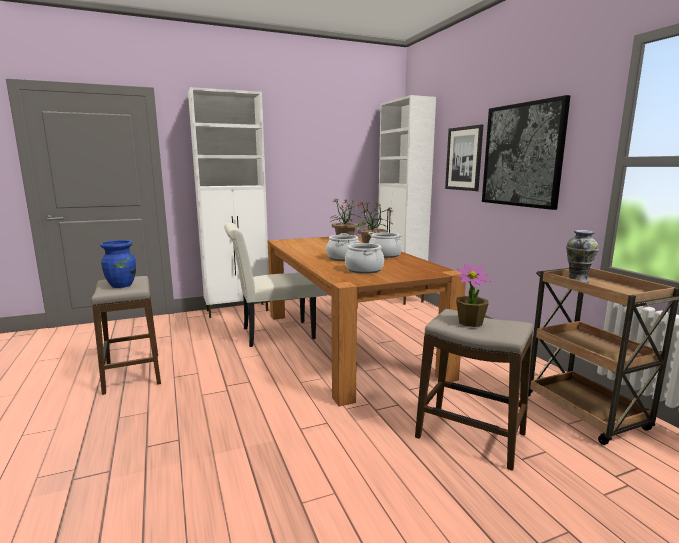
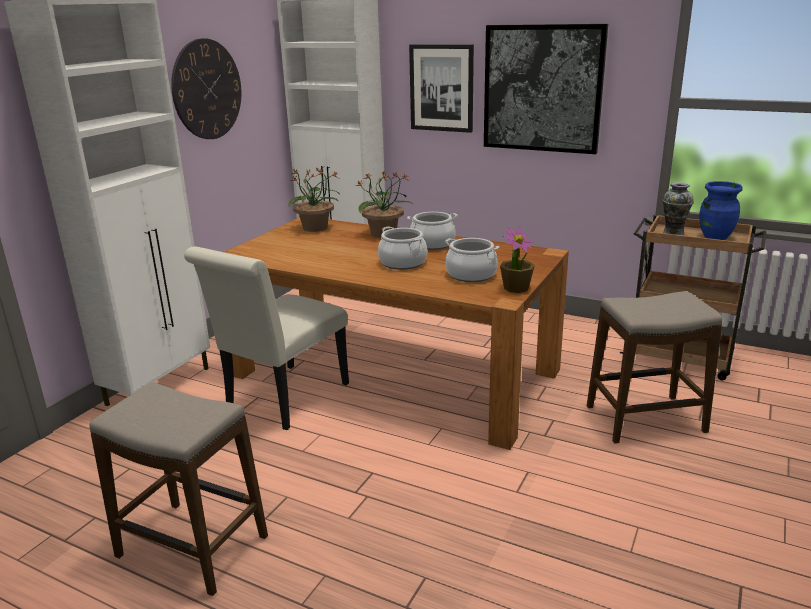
camera: 40 degrees left, 10 degrees up
(122, 285) = (165, 412): blue vase -> blue vase (715, 236)
(315, 152) = (207, 89): none -> wall clock
(470, 322) = (653, 307): potted plant -> potted plant (516, 288)

